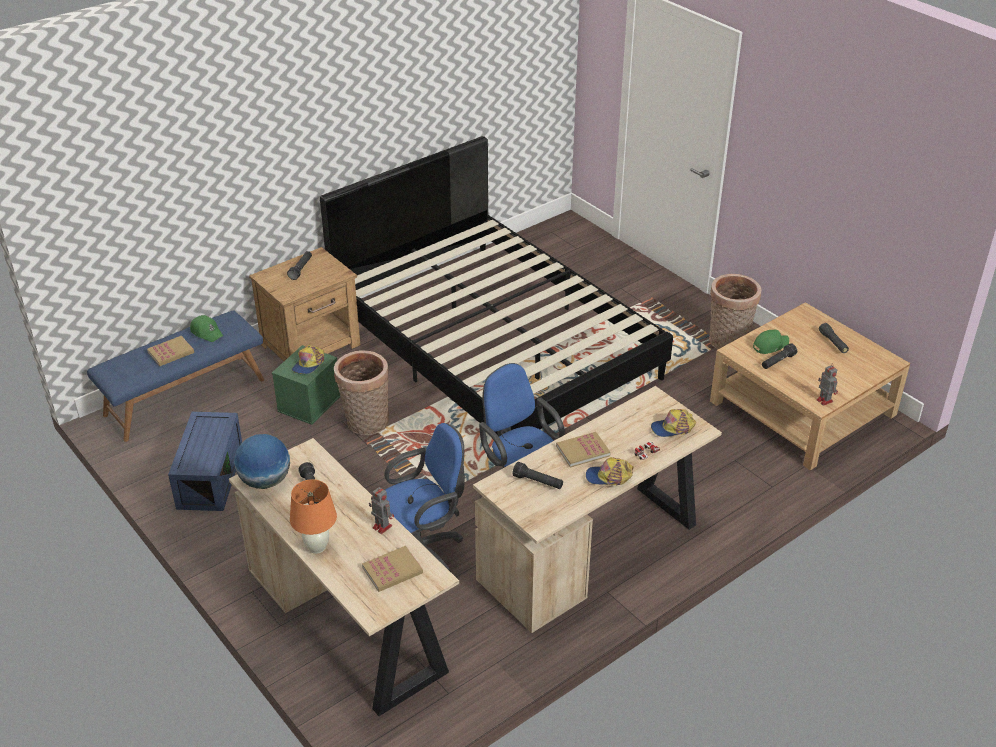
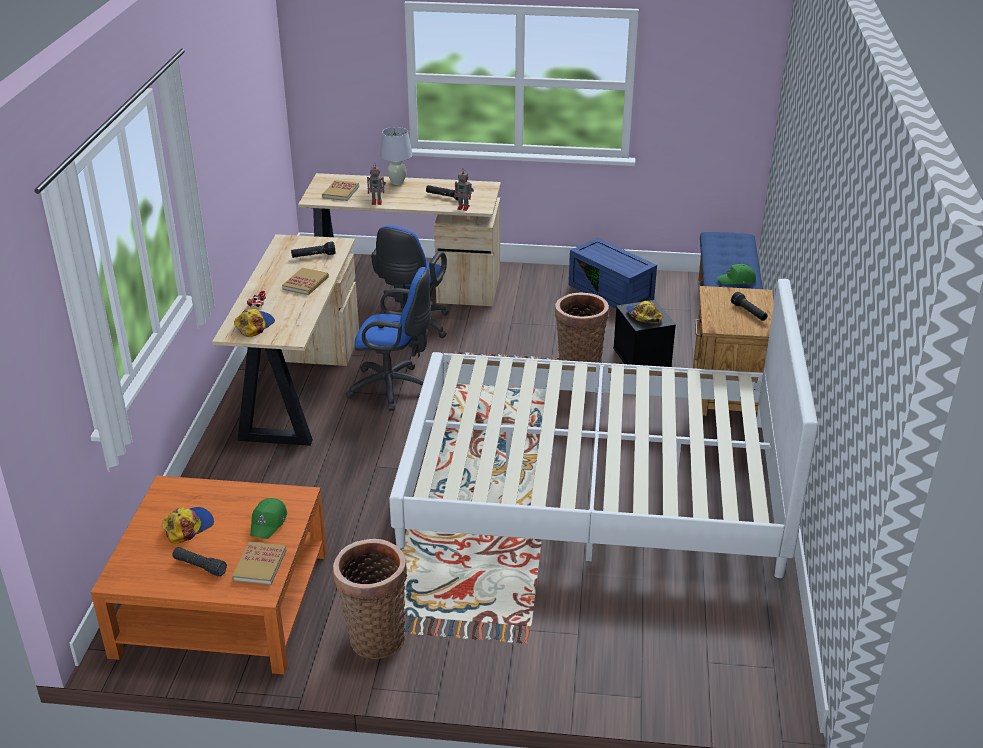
camera: 135 degrees right, 5 degrees down
(171, 352) = (726, 260): book -> book (259, 565)
(265, 481) = (478, 189): globe -> none
(309, 403) = (643, 358): green storage box -> black storage box
(317, 547) = (397, 182): orange table lamp -> white table lamp
(494, 345) = (594, 483): black bed -> white bed
(609, 477) = (268, 279): cap -> cap (188, 527)
(777, 362) = (244, 508): black flashlight -> none
(802, 408) = (222, 602): beige coffee table -> orange coffee table
(824, 400) = (165, 493): toy robot -> toy robot (464, 207)

